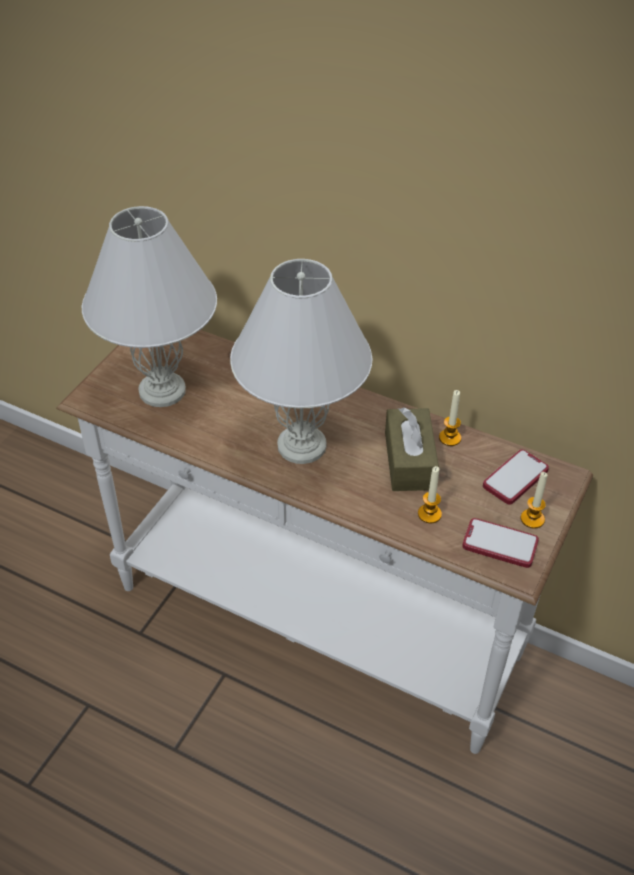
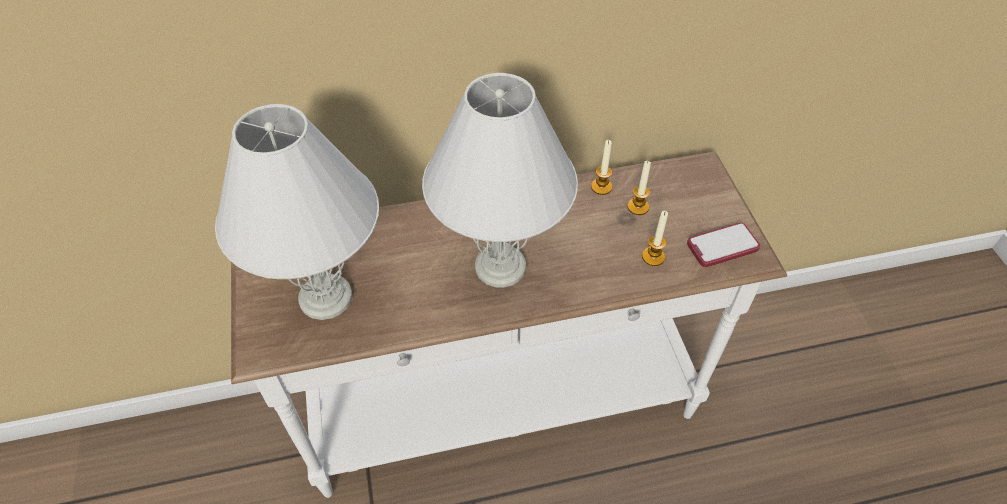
camera: 40 degrees left, 5 degrees up
(409, 460) = (593, 224): brown tissue box -> none
(515, 478) = (677, 189): phone -> none
(532, 519) = (721, 212): candle -> candle (638, 207)

